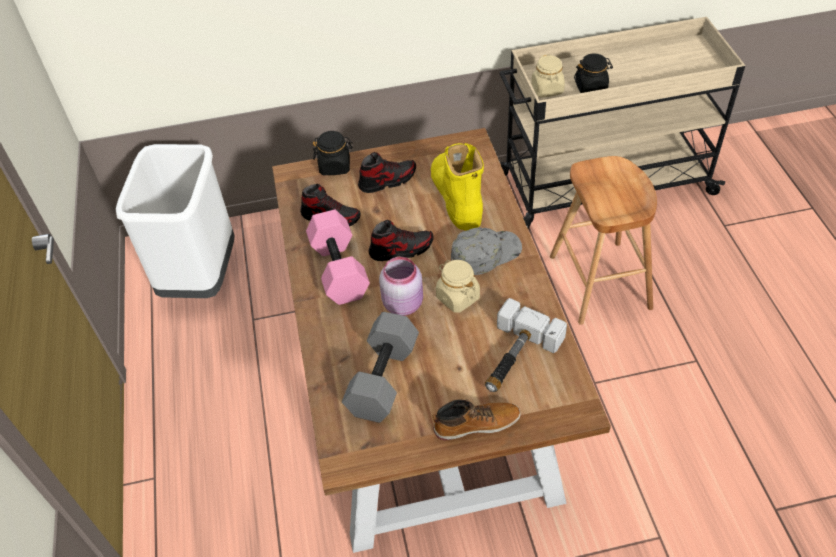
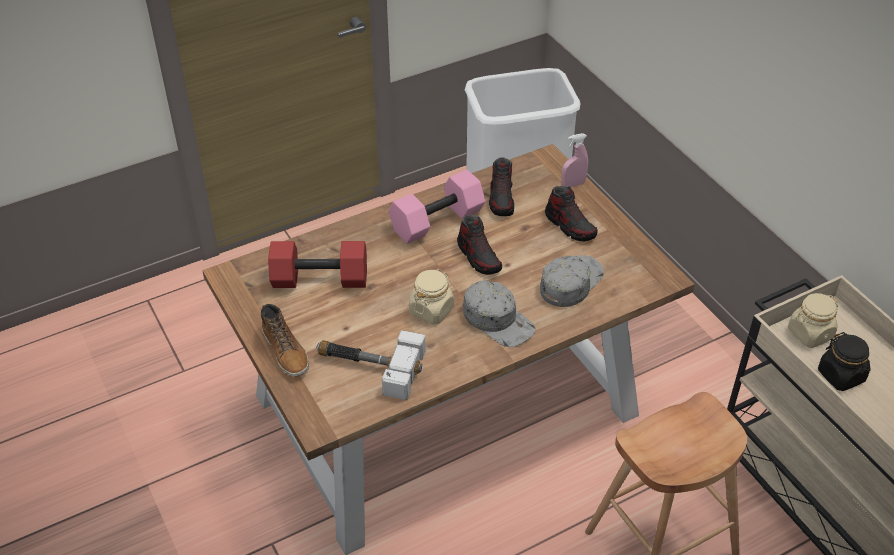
camera: 70 degrees right, 5 degrees down
(335, 166) = (573, 184): black jar -> pink spray bottle
(384, 379) = (319, 280): grey dumbbell -> red dumbbell
(403, 303) = (411, 273): pink jar -> none
(456, 197) = (570, 282): yellow boot -> grey cap

